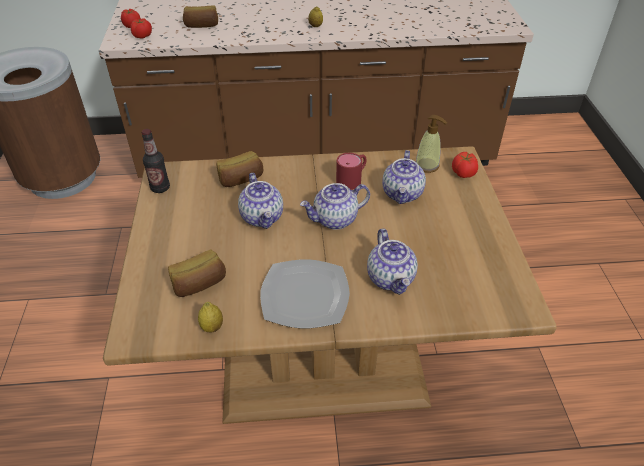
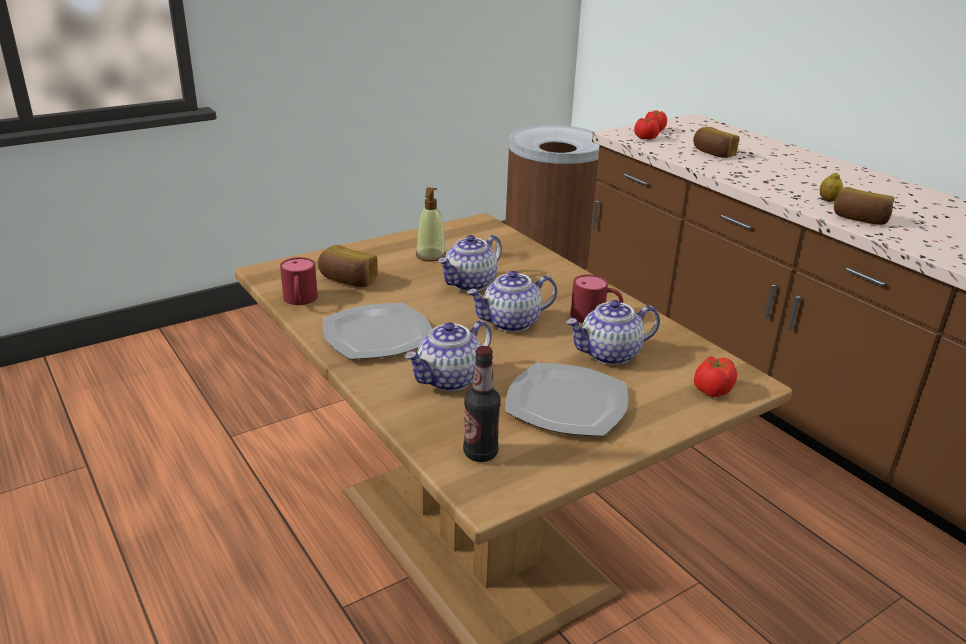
camera: 60 degrees right, 15 degrees down
(160, 188) = (457, 228): bottle -> bottle (480, 453)
(212, 327) = (299, 301): lemon -> red mug
(241, 179) = (515, 258): bread -> bread (860, 219)
(335, 220) = (511, 323): teapot -> teapot turned 60 degrees counterclockwise
(427, 165) = (691, 360): soap dispenser -> soap dispenser (430, 256)
(447, 235) = (568, 403): none -> plate

